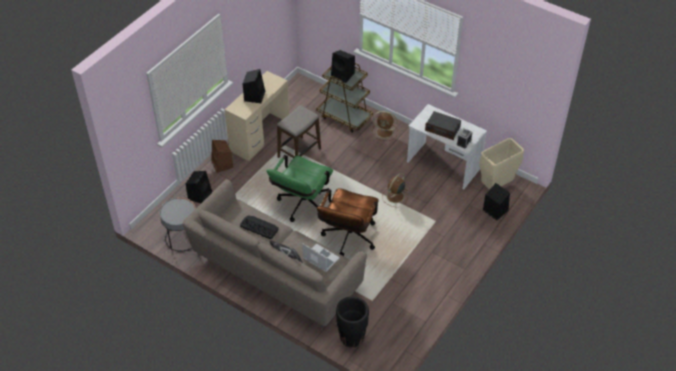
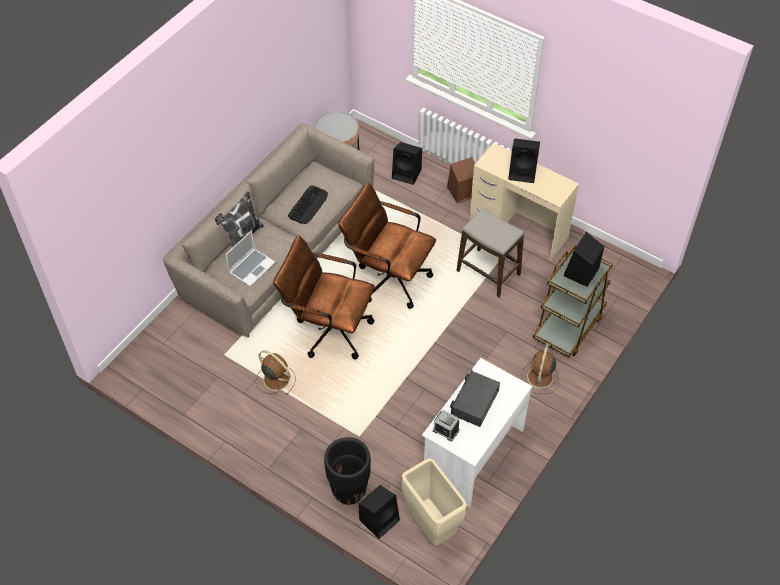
camera: 90 degrees right, 5 degrees up
(301, 206) = (387, 277): green office chair -> brown office chair
(351, 338) = (168, 332): black planter -> black planter (349, 491)
(394, 197) = (406, 386): brown fan -> brown fan (275, 379)

